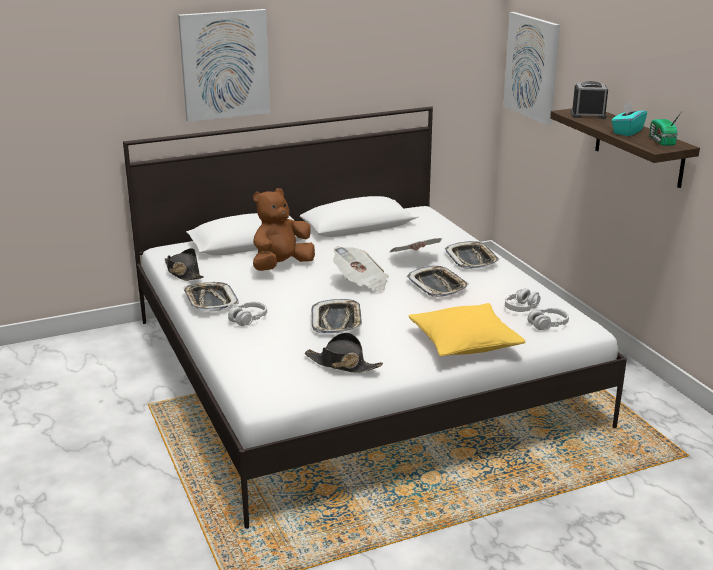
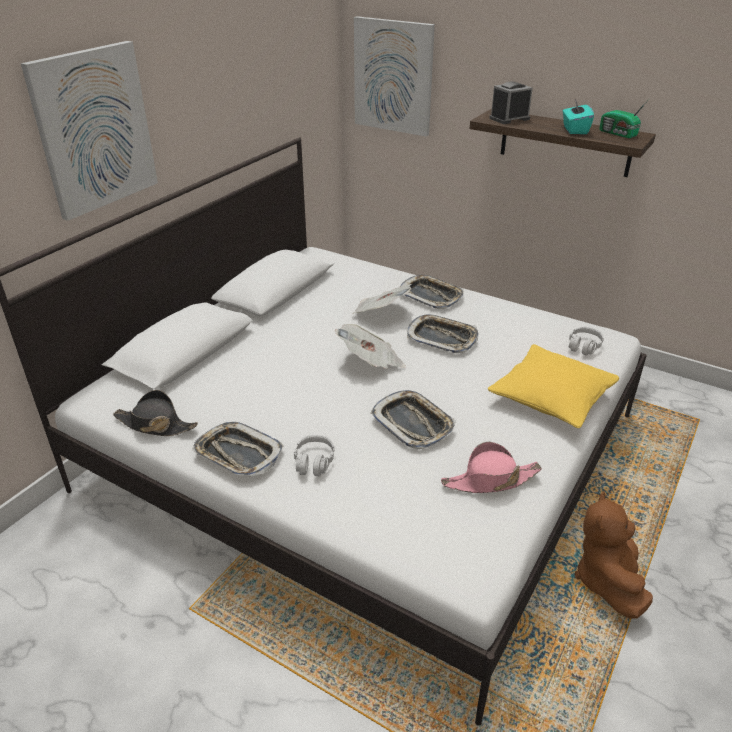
camera: 35 degrees left, 10 degrees up
(281, 266) = (260, 371): brown plush toy -> brown plush toy (607, 581)
(342, 364) = (490, 480): black hat -> pink hat
(522, 308) = (540, 335): grey headphones -> none

